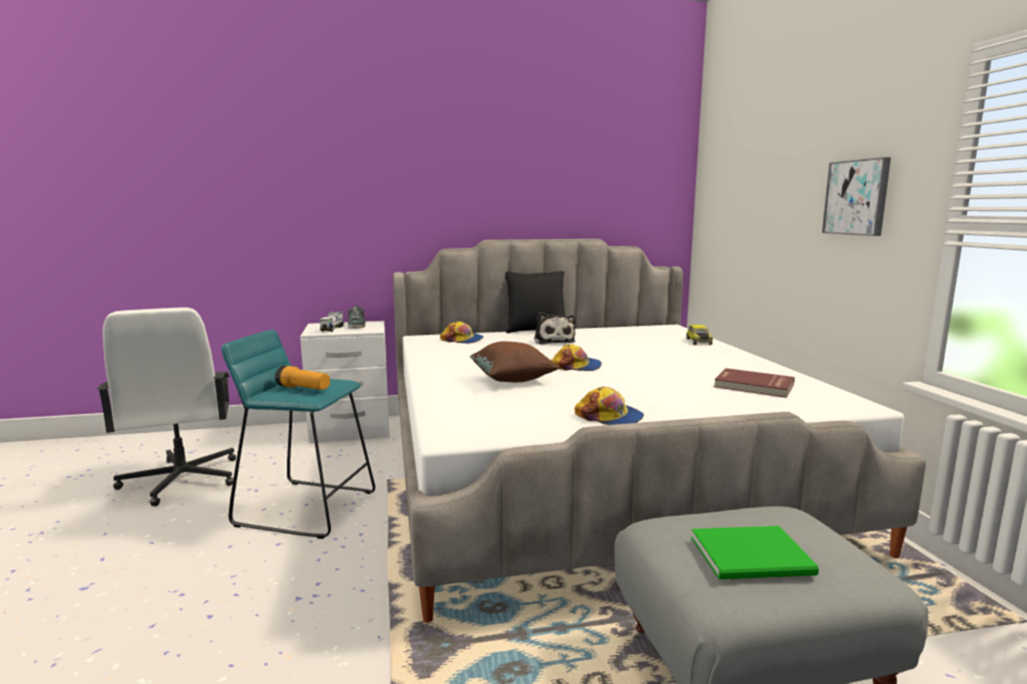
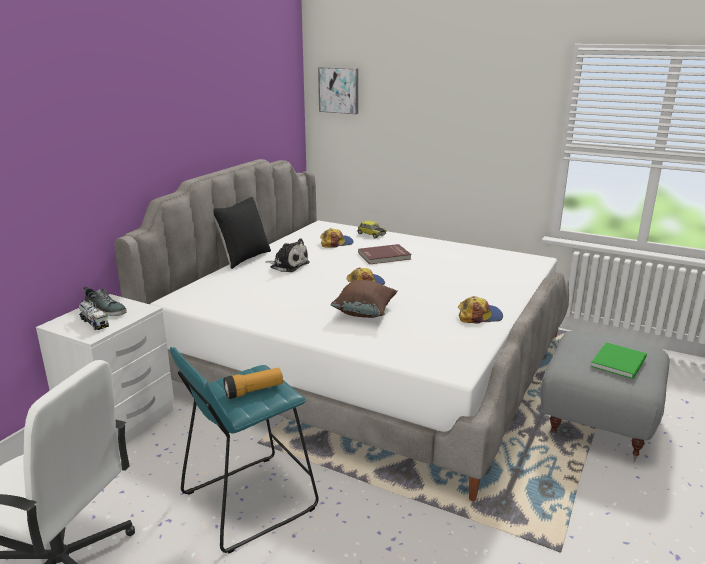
camera: 50 degrees left, 10 degrees up
(462, 340) = (219, 289): cap -> cap (336, 243)
(753, 386) = (477, 263): red book -> red book (384, 256)
(857, 197) = (491, 125): picture -> picture (339, 90)

